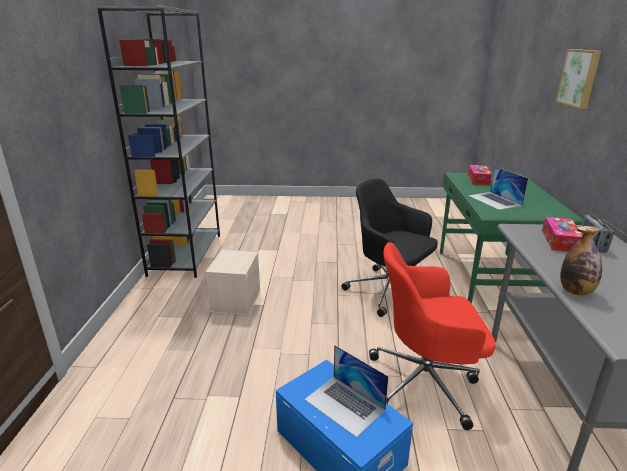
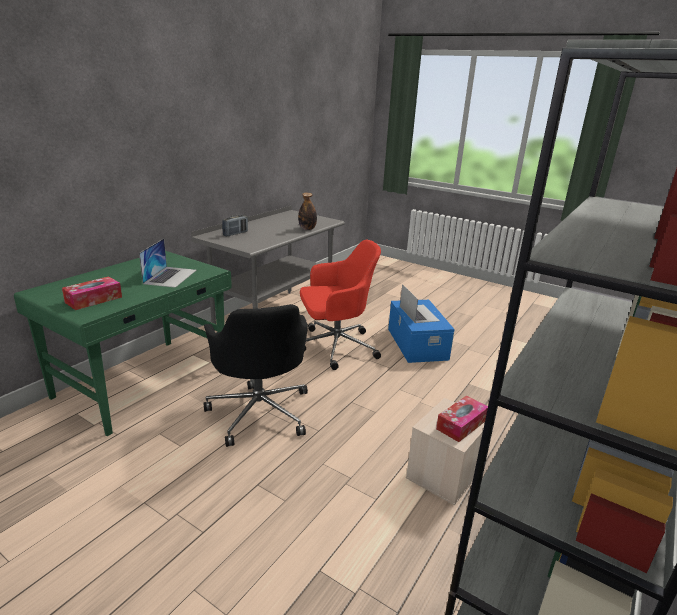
camera: 150 degrees left, 0 degrees up
(425, 383) = (335, 347): red office chair -> red office chair turned 45 degrees counterclockwise
(560, 241) = (247, 238): tissue box -> tissue box (461, 424)
(580, 78) = (78, 135): picture -> none

